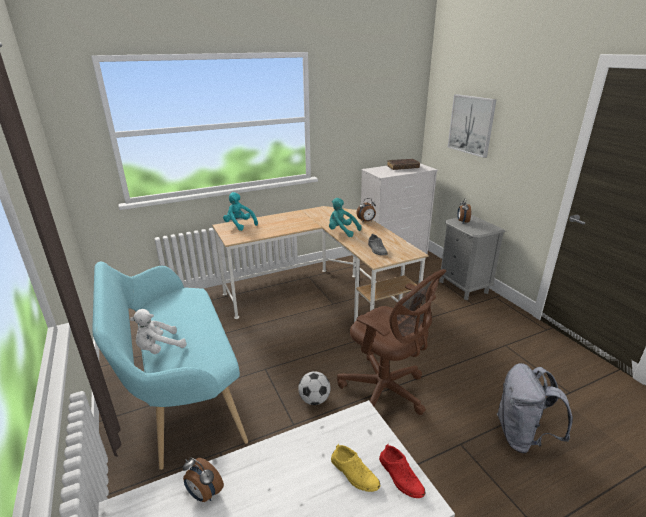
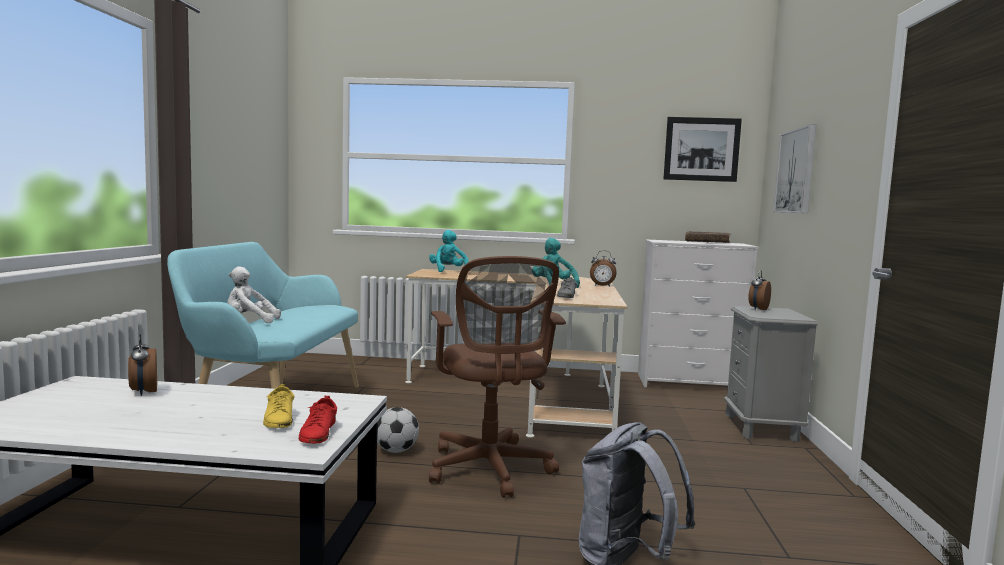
camera: 30 degrees right, 20 degrees down
(392, 99) = (701, 149): none -> picture

